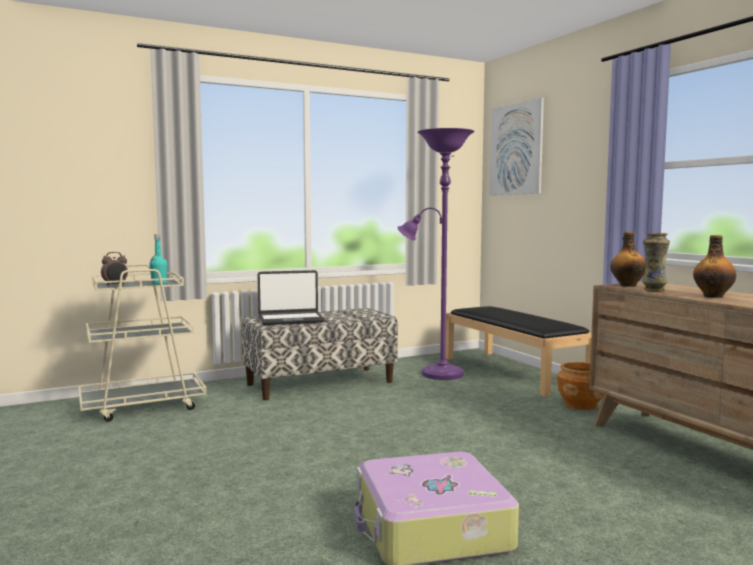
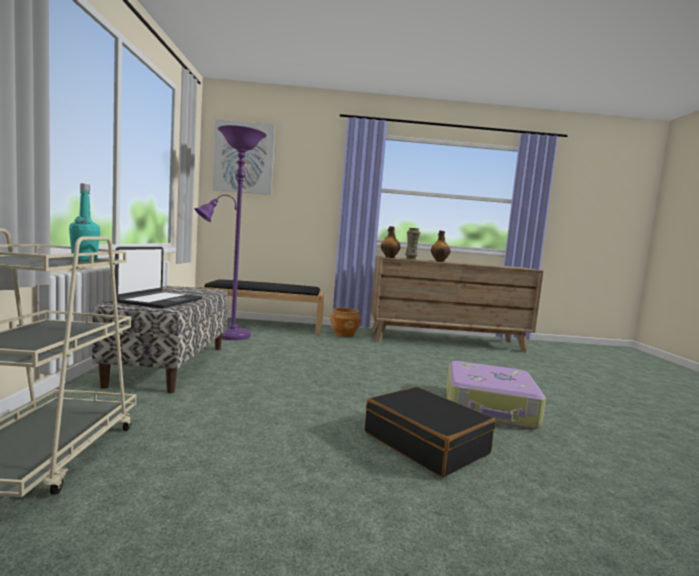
camera: 65 degrees left, 0 degrees up
(115, 285) = (31, 263): alarm clock -> none
(267, 502) = (426, 443): none -> black suitcase

